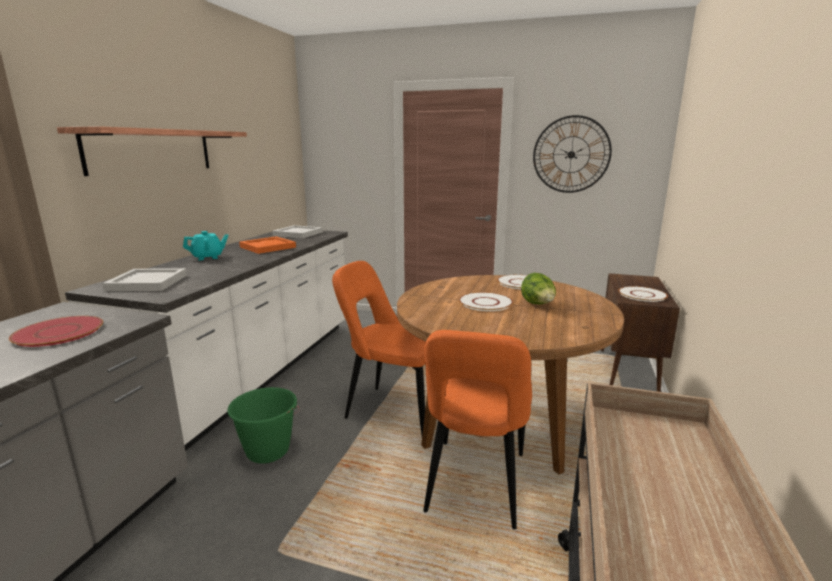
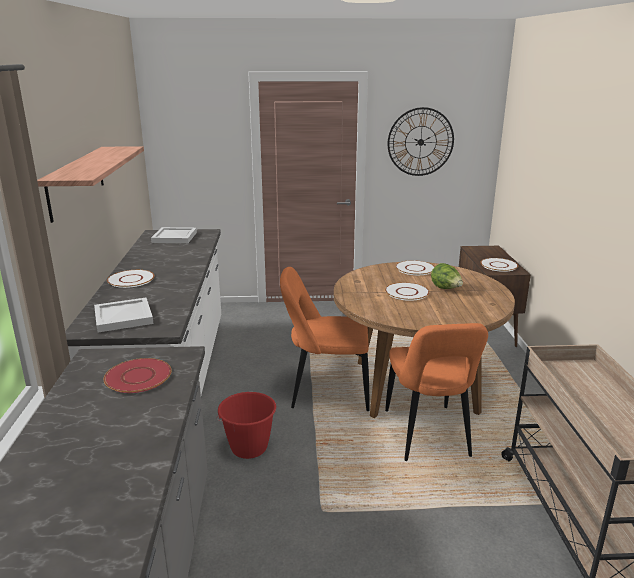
camera: 20 degrees left, 5 degrees up
(208, 257) = (131, 279): turquoise teapot -> white plate
(267, 451) = (249, 448): green bucket -> red bucket
(268, 247) = (171, 259): orange tray -> none

